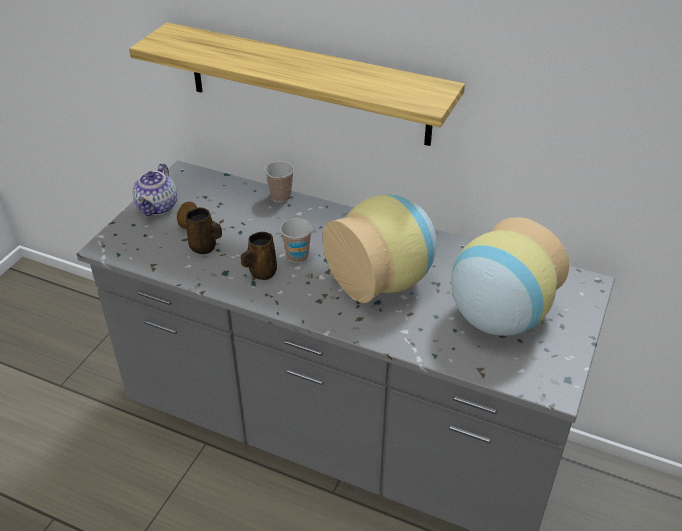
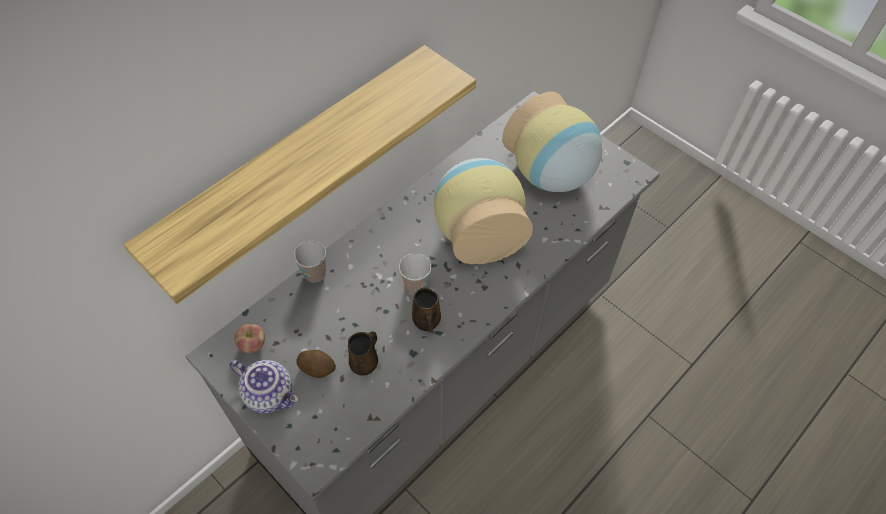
camera: 70 degrees left, 15 degrees up
(198, 186) = (253, 345): none -> apple

